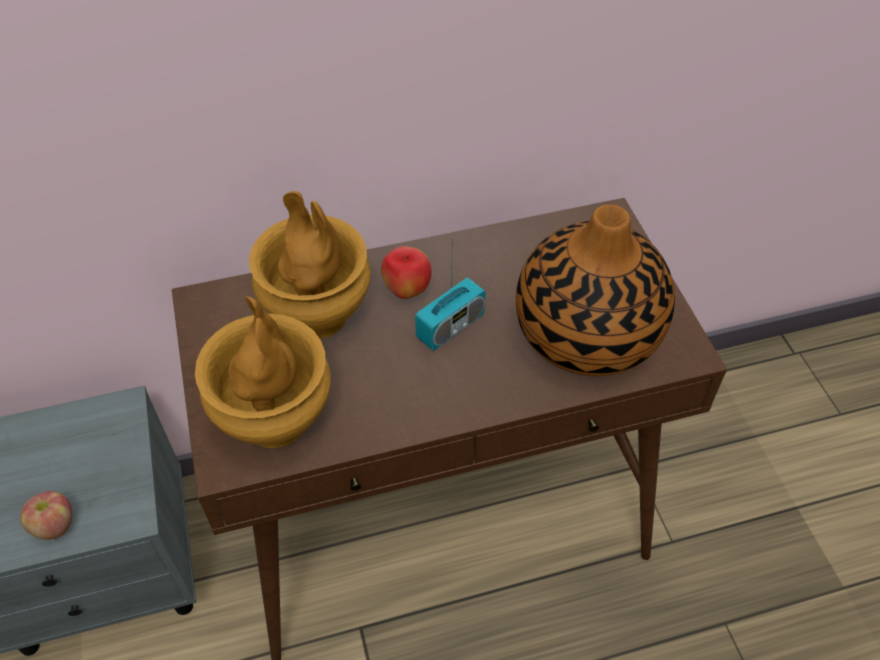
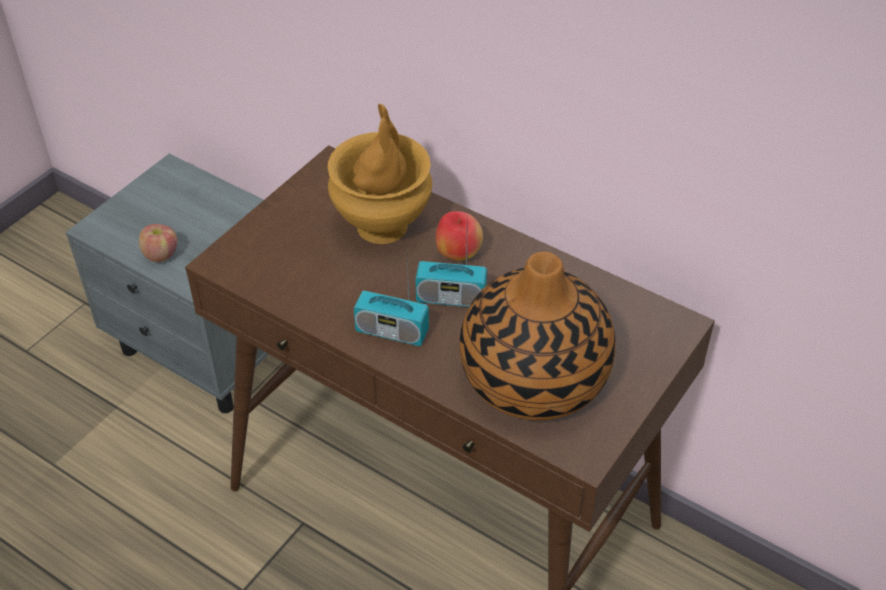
camera: 50 degrees right, 5 degrees down
(277, 423) = (274, 264): brown vase -> none
(448, 390) = (392, 331): none -> radio

